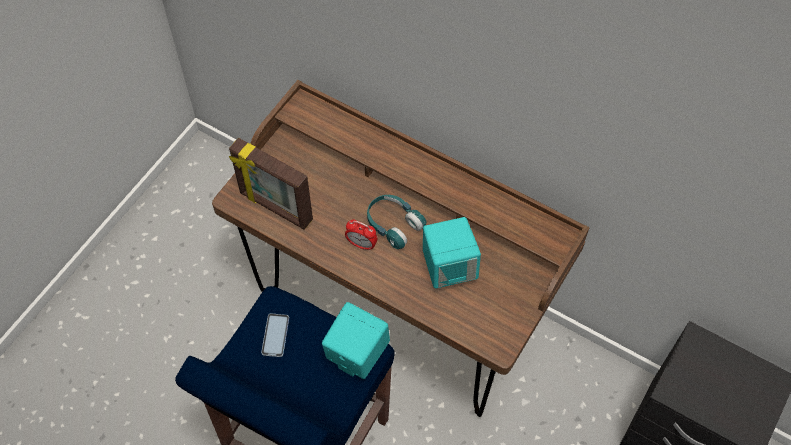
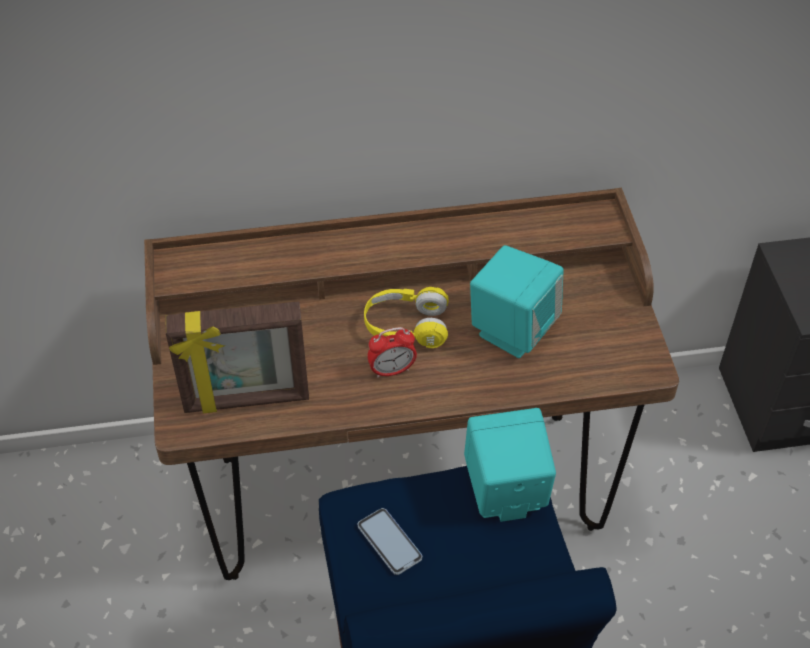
camera: 40 degrees left, 10 degrees down
(393, 224) = (406, 326): turquoise headphones -> yellow headphones

